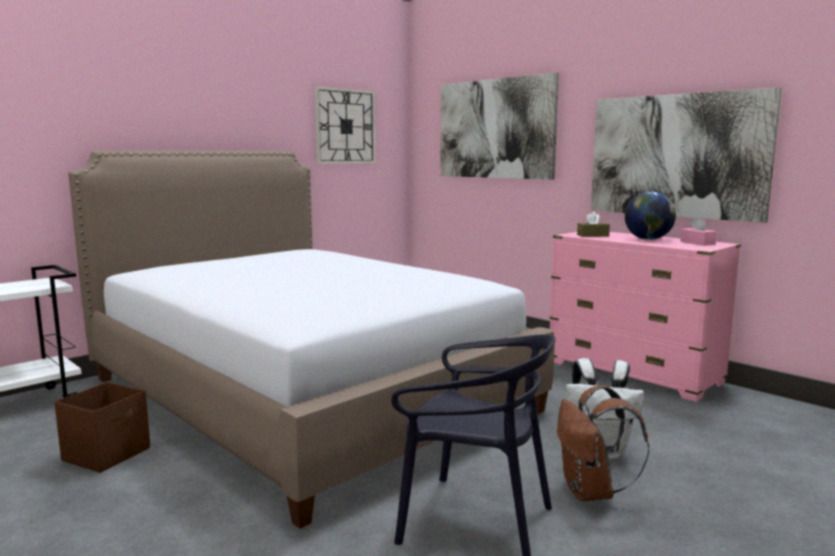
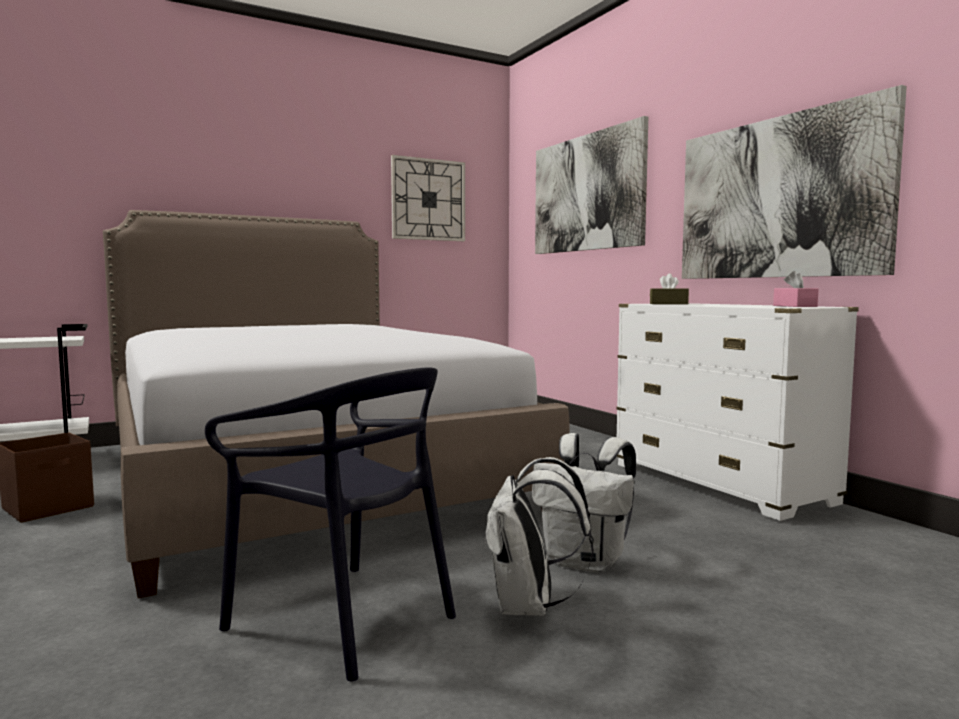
camera: 15 degrees right, 5 degrees down
(591, 492) = (529, 606): brown backpack -> white backpack
(633, 373) = (719, 484): pink dresser -> white dresser
(648, 239) = (734, 305): globe -> none

